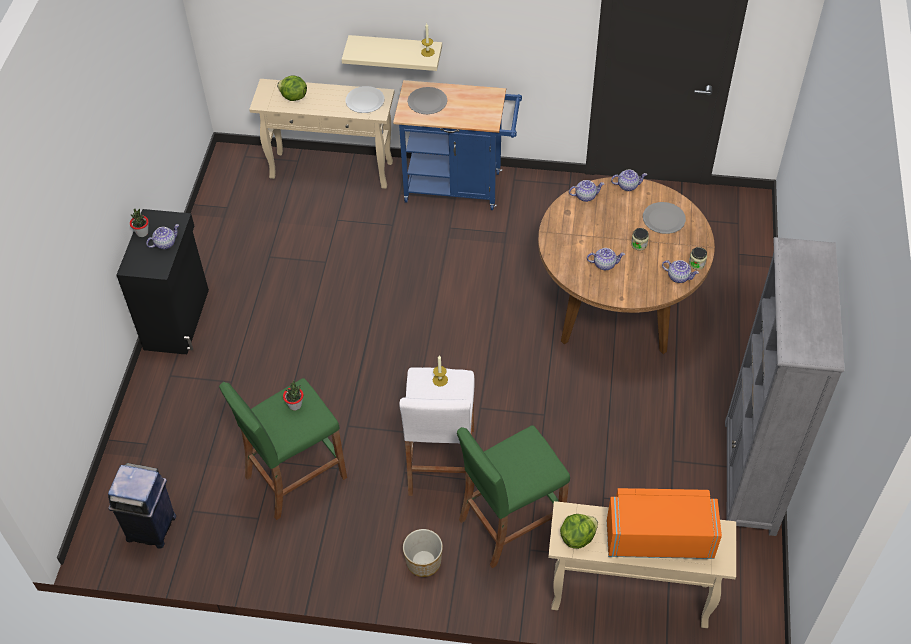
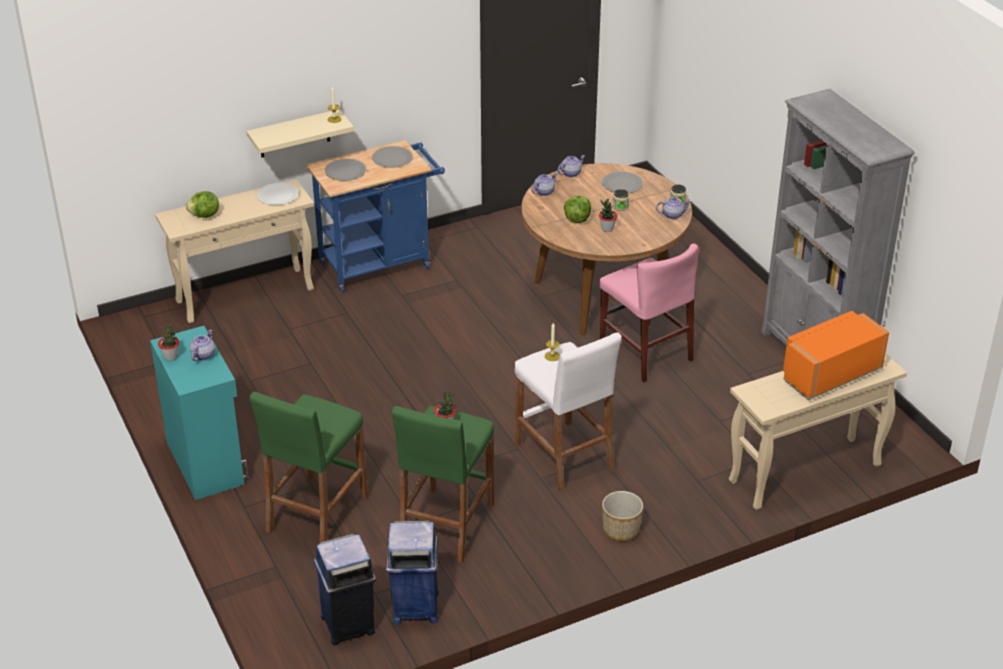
camera: 35 degrees left, 15 degrees down
(178, 319) = (206, 462): black cabinet -> turquoise cabinet
(209, 541) = (414, 607): none -> blue trash can
(477, 104) = (392, 158): none -> grey plate
(510, 524) = (665, 471): green stool -> green stool (316, 513)
(577, 537) = (772, 401): lettuce -> lettuce (577, 219)
(600, 389) = (645, 352): none -> pink chair
(604, 264) = (607, 228): teapot -> potted plant

